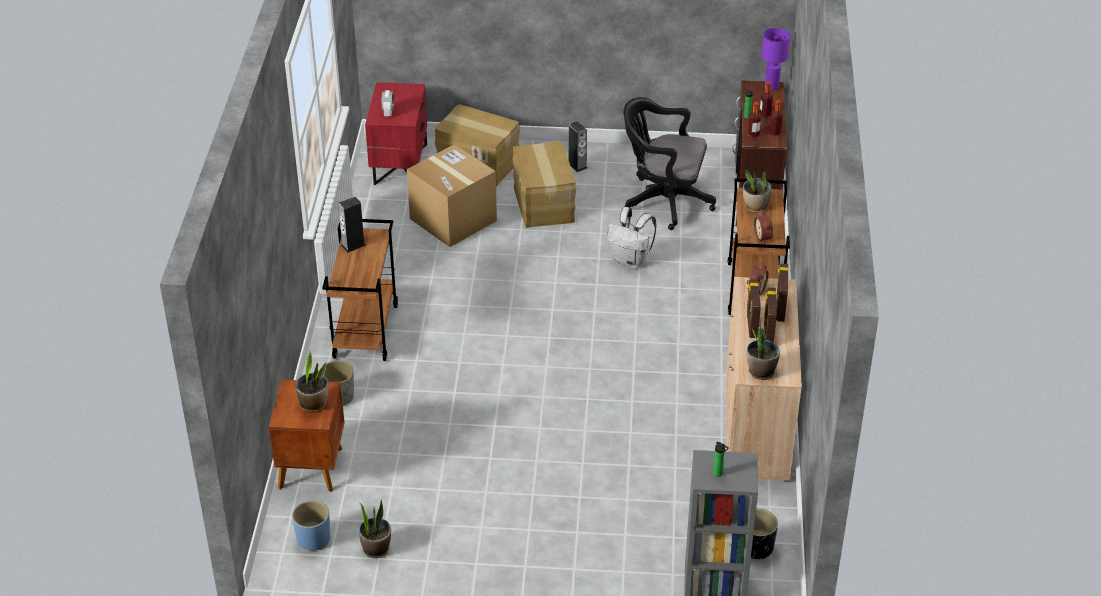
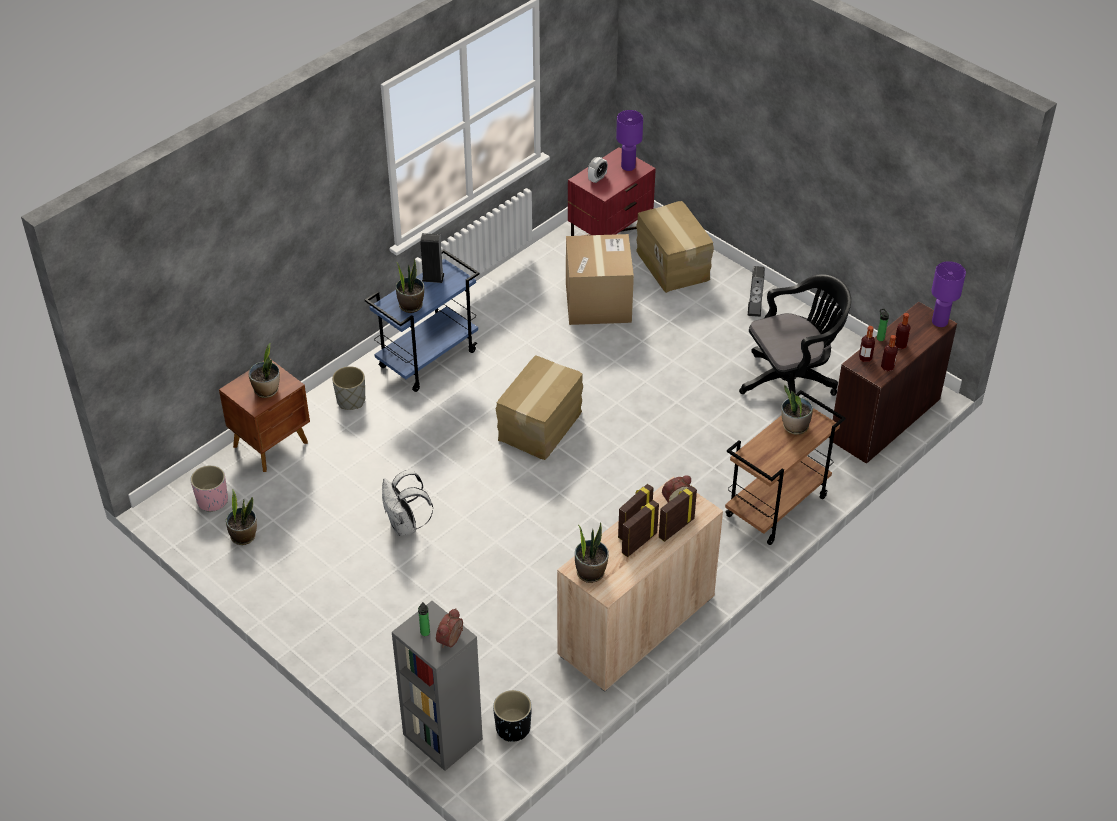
camera: 40 degrees right, 5 degrees up
(313, 539) = (212, 501): blue planter -> pink planter
(361, 274) = (411, 305): none -> potted plant
(365, 331) = (428, 358): brown cart -> blue cart
(402, 93) = (628, 167): none -> purple table lamp
(544, 203) = (687, 329): cardboard box -> cardboard box (541, 426)
(631, 260) = (701, 419): white backpack -> white backpack (405, 525)
(663, 201) = (791, 382): black office chair -> black office chair turned 105 degrees clockwise
(764, 237) = (767, 458): alarm clock -> alarm clock (452, 640)

